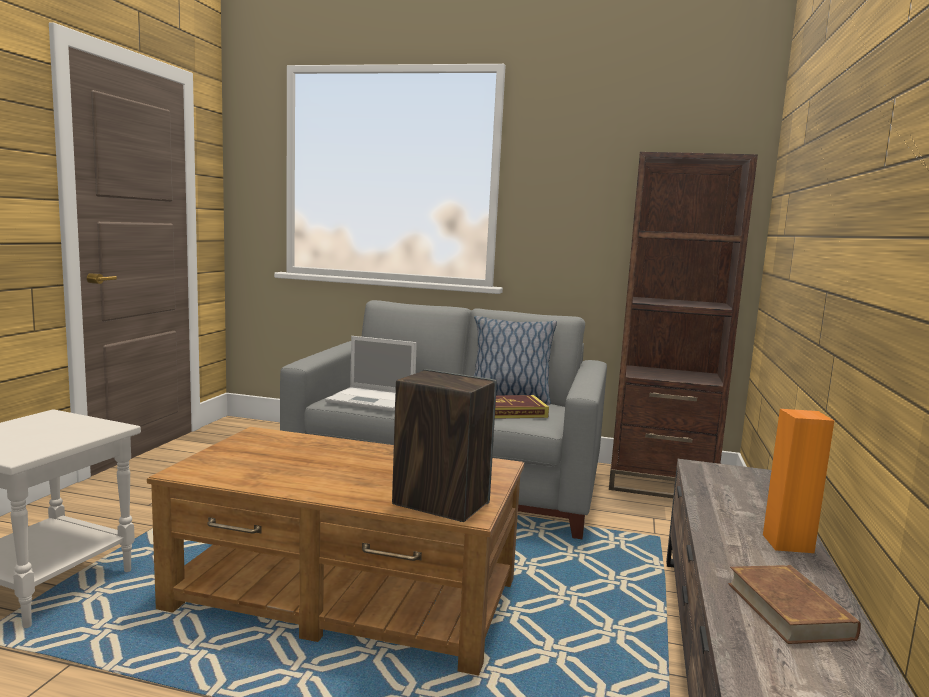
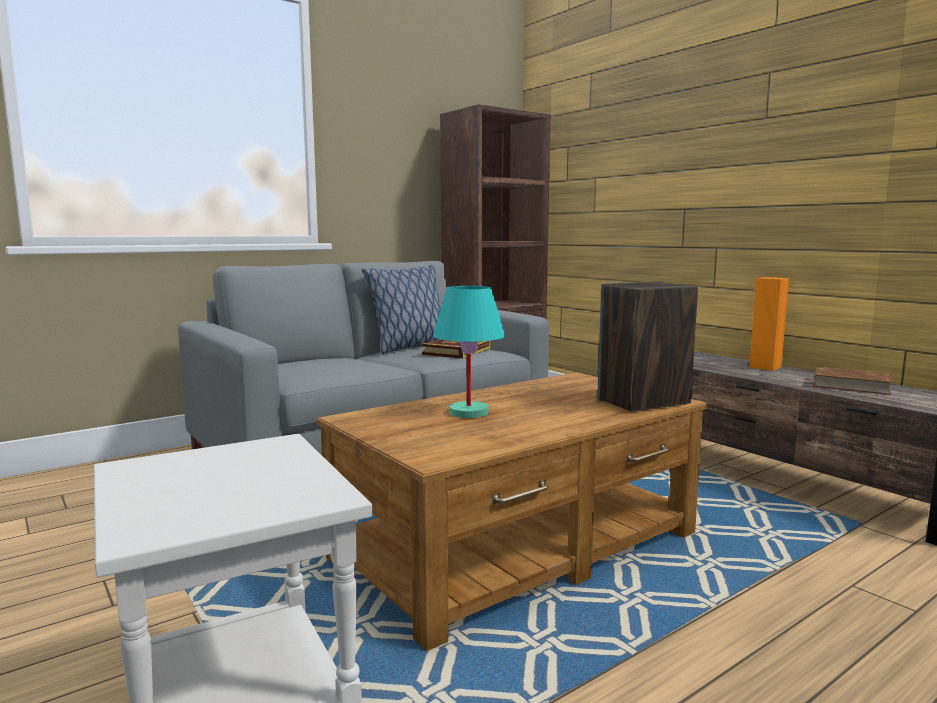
camera: 50 degrees left, 0 degrees up
(314, 457) = (470, 412): none -> turquoise table lamp
(372, 399) = (335, 370): laptop -> none

